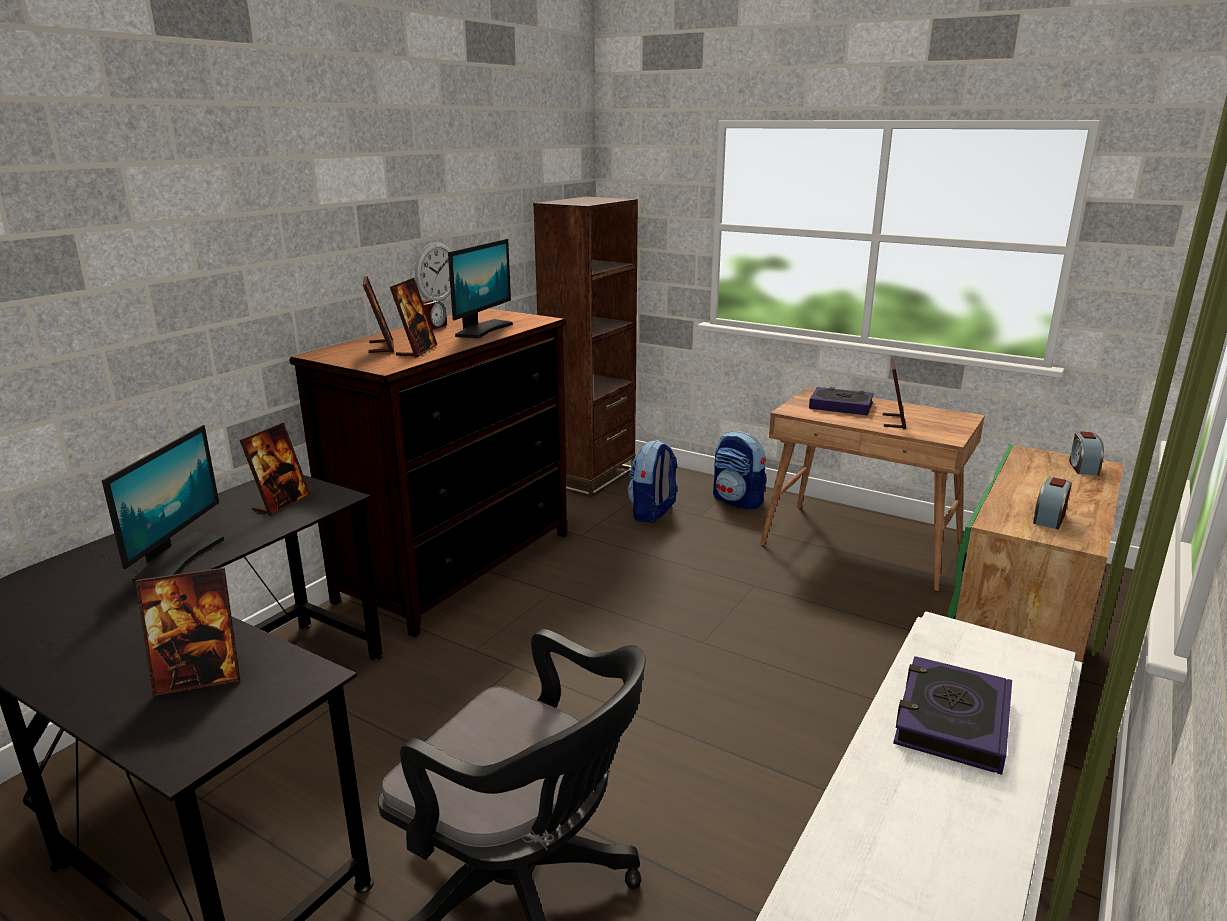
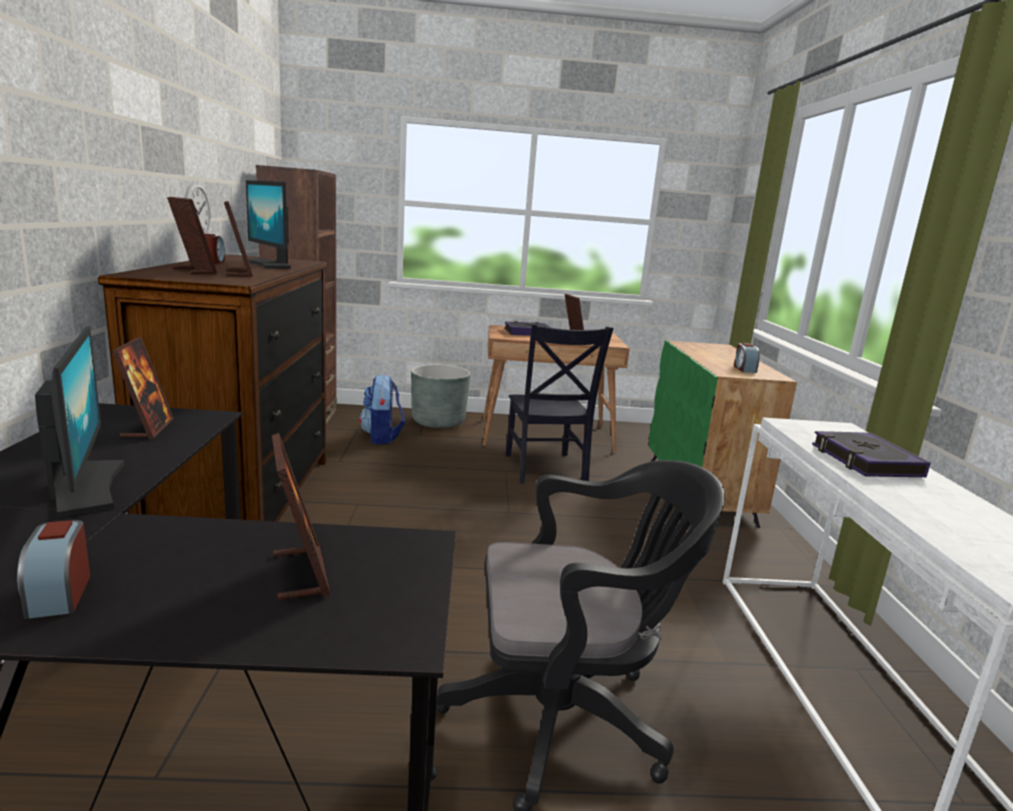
camera: 35 degrees left, 5 degrees down
(199, 678) = (300, 573): picture frame -> picture frame turned 60 degrees counterclockwise
(482, 330) = (269, 265): monitor -> monitor turned 150 degrees clockwise
(738, 501) = (438, 421): backpack -> grey planter
(809, 594) = (545, 469): none -> black chair
(1082, 467) = (717, 347): alarm clock -> alarm clock (59, 594)

